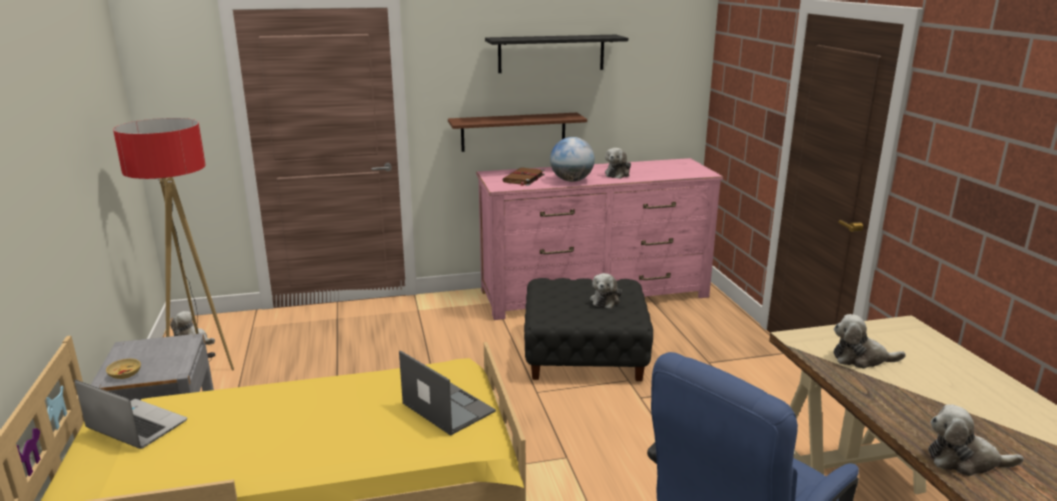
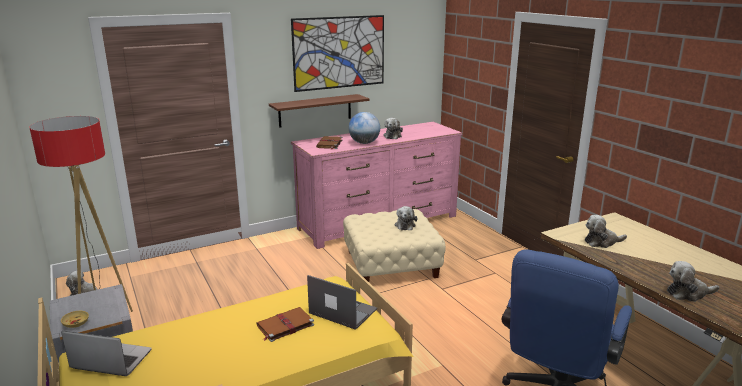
camera: 15 degrees left, 0 degrees up
(362, 416) = (284, 326): none -> brown book
(551, 53) = (339, 52): black shelf -> picture
(585, 353) = (391, 264): black ottoman -> beige ottoman

